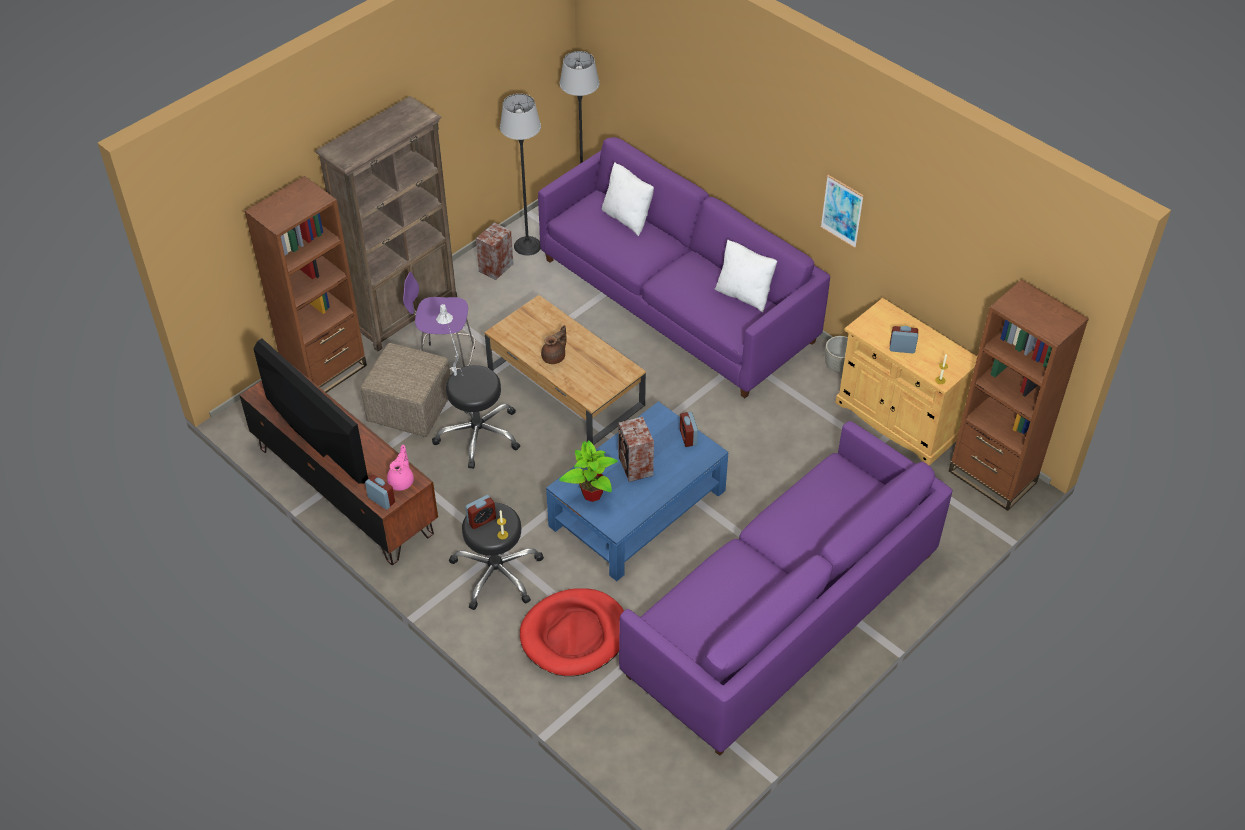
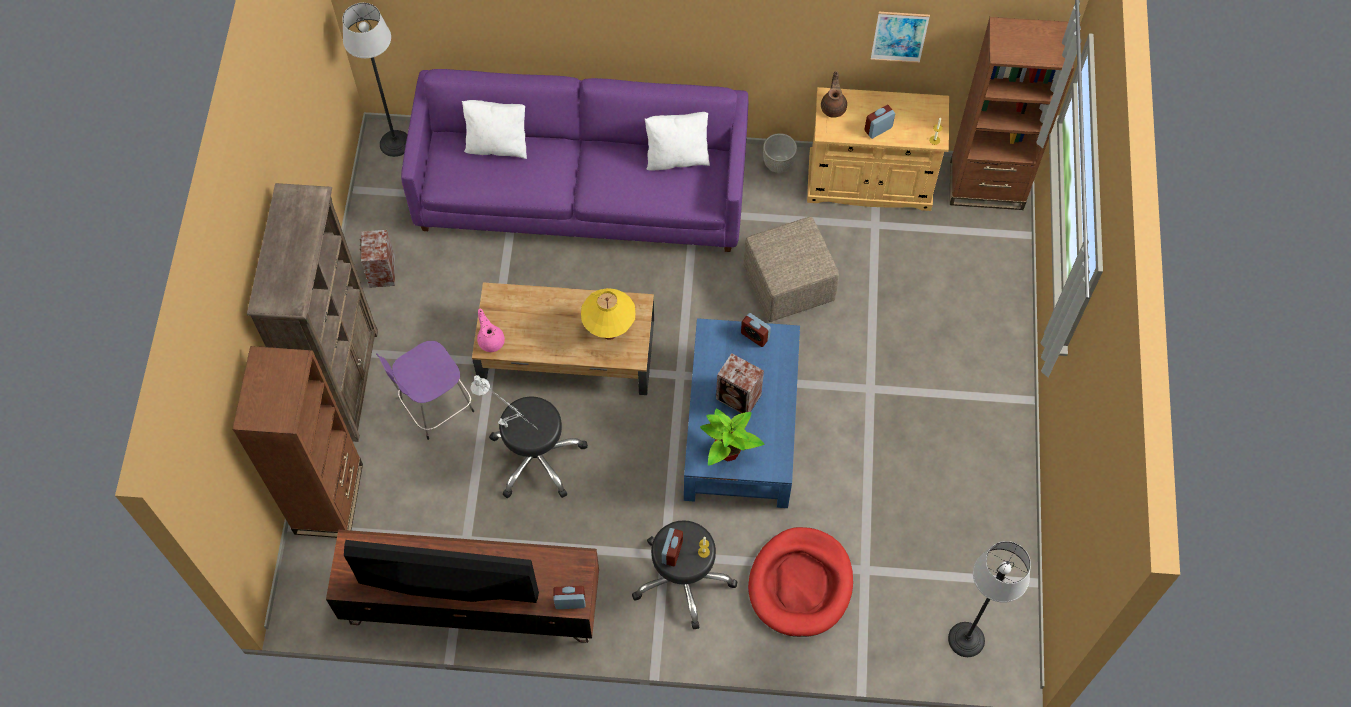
camera: 40 degrees left, 15 degrees up
(401, 481) = (569, 569): pink teapot -> pink teapot (491, 340)
(411, 409) = (450, 477): beige ottoman -> beige ottoman (789, 283)
(527, 246) = (389, 227): floor lamp -> floor lamp (966, 639)
(554, 357) = (561, 337): brown teapot -> brown teapot (833, 107)
(589, 374) = (609, 333): none -> yellow table lamp
(782, 614) = (941, 436): purple sofa -> none
(842, 211) = (749, 31): picture -> picture (899, 37)

